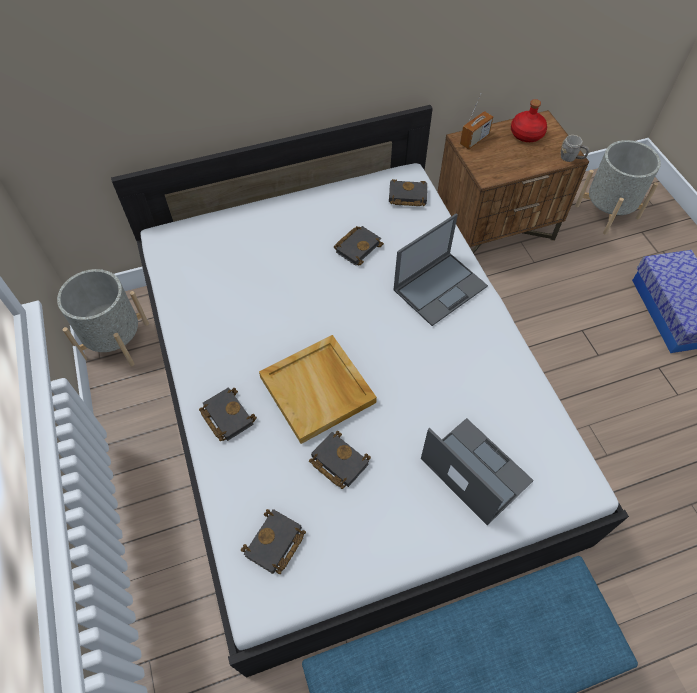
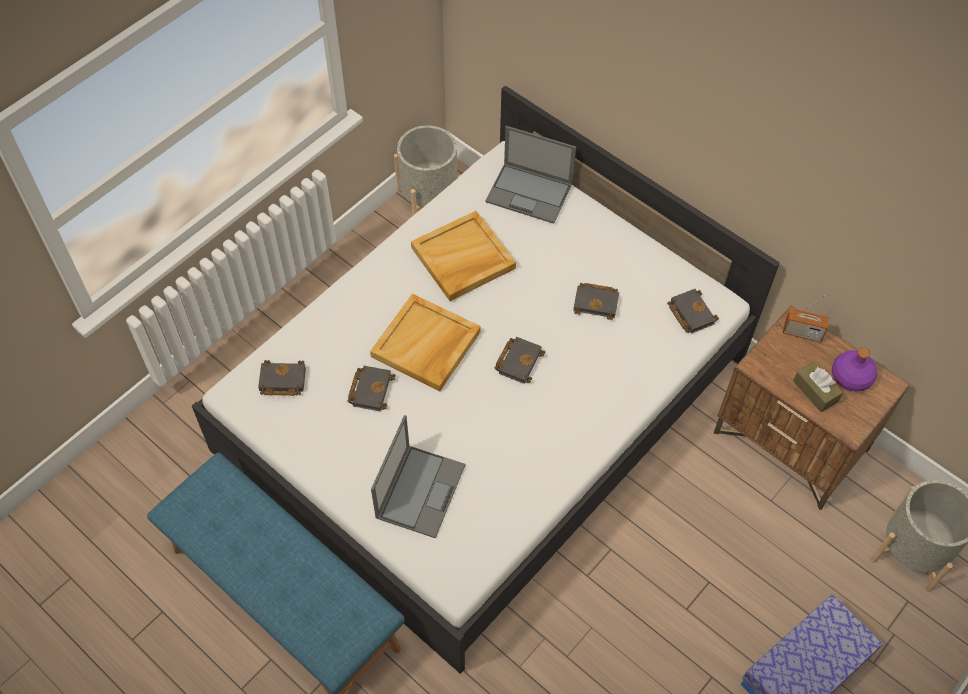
camera: 60 degrees right, 0 degrees up
(226, 416) = (365, 296): black book -> black book (518, 360)
(246, 316) = (462, 259): none -> beige tray
(440, 287) = (595, 388): laptop -> laptop (530, 193)
(527, 134) = (851, 377): red bottle -> purple bottle
(528, 157) = (815, 391): none -> brown tissue box
(571, 158) = (846, 432): grey mug -> none

